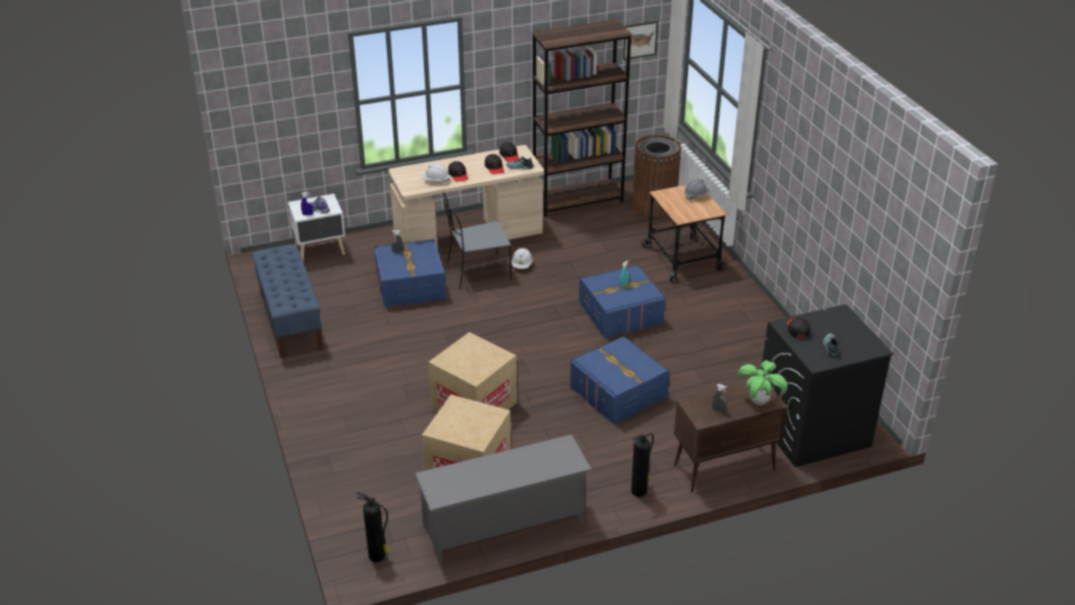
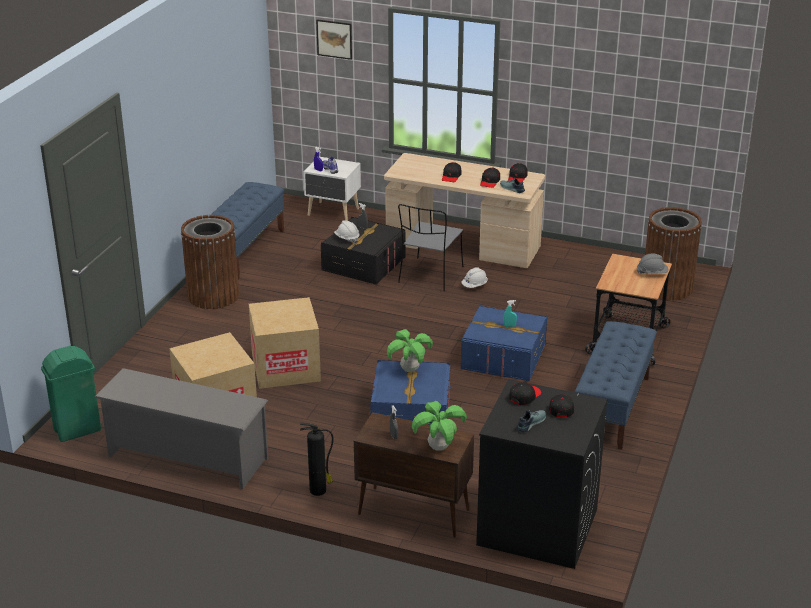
camera: 40 degrees right, 5 degrees down
(322, 374) = (213, 296): none -> brown trash can
(378, 556) = (76, 430): fire extinguisher -> green trash can
(410, 286) = (364, 264): blue storage box -> black storage box
(436, 180) = (427, 174): white hard hat -> white hard hat (347, 238)
(477, 272) = (430, 275): grey chair -> grey chair turned 90 degrees counterclockwise
(578, 201) = (599, 257): brown bookcase -> none
(605, 355) = (410, 370): none -> potted plant
(640, 40) = (697, 100): picture -> picture (334, 39)
(740, 316) = (612, 408): none -> blue bench
(831, 326) = (561, 408): none -> black cap

